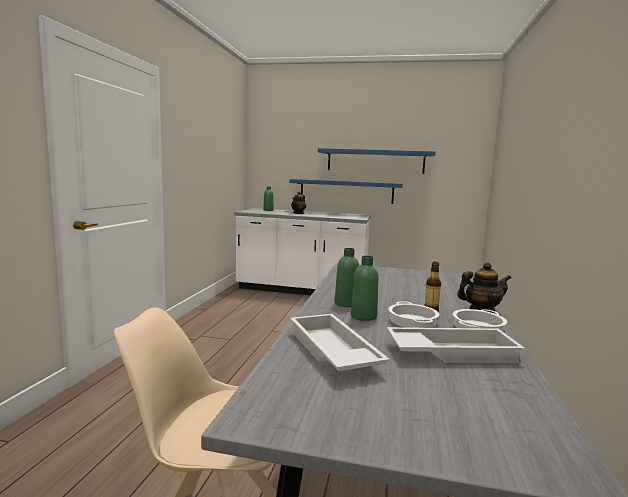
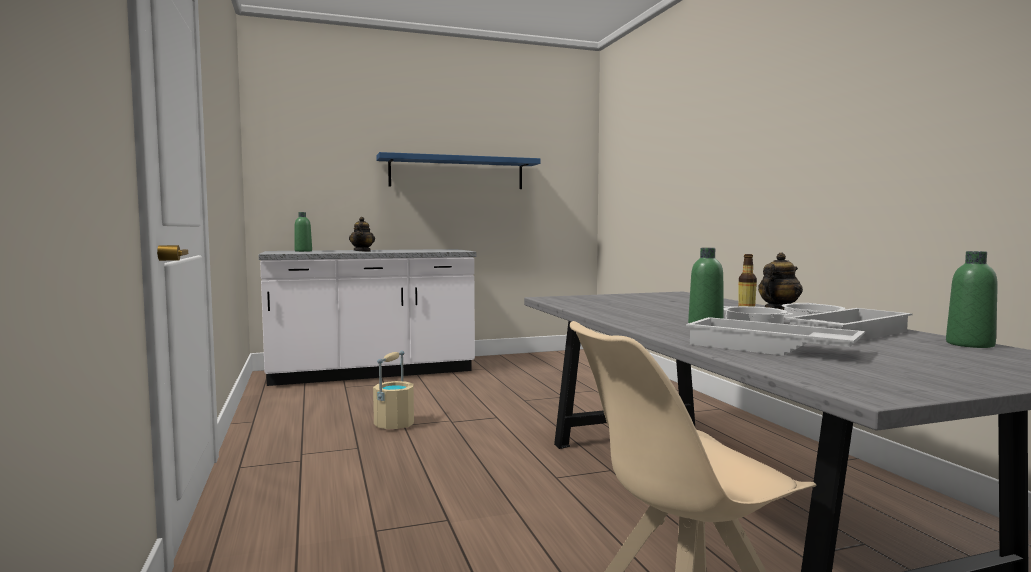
camera: 30 degrees left, 5 degrees down
(267, 329) = (394, 424): none -> beige bucket
(346, 191) = (418, 217): blue shelf -> none
(346, 303) = (656, 320): green bottle -> green bottle (970, 344)

